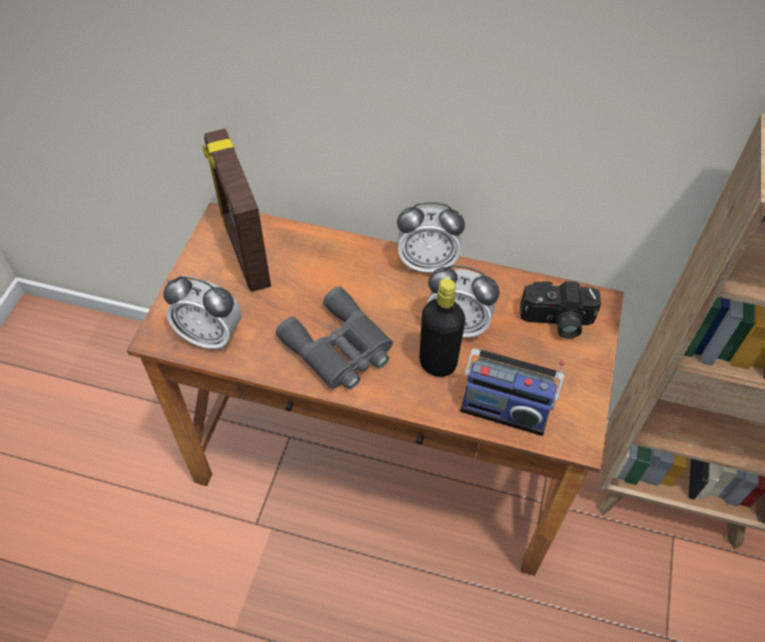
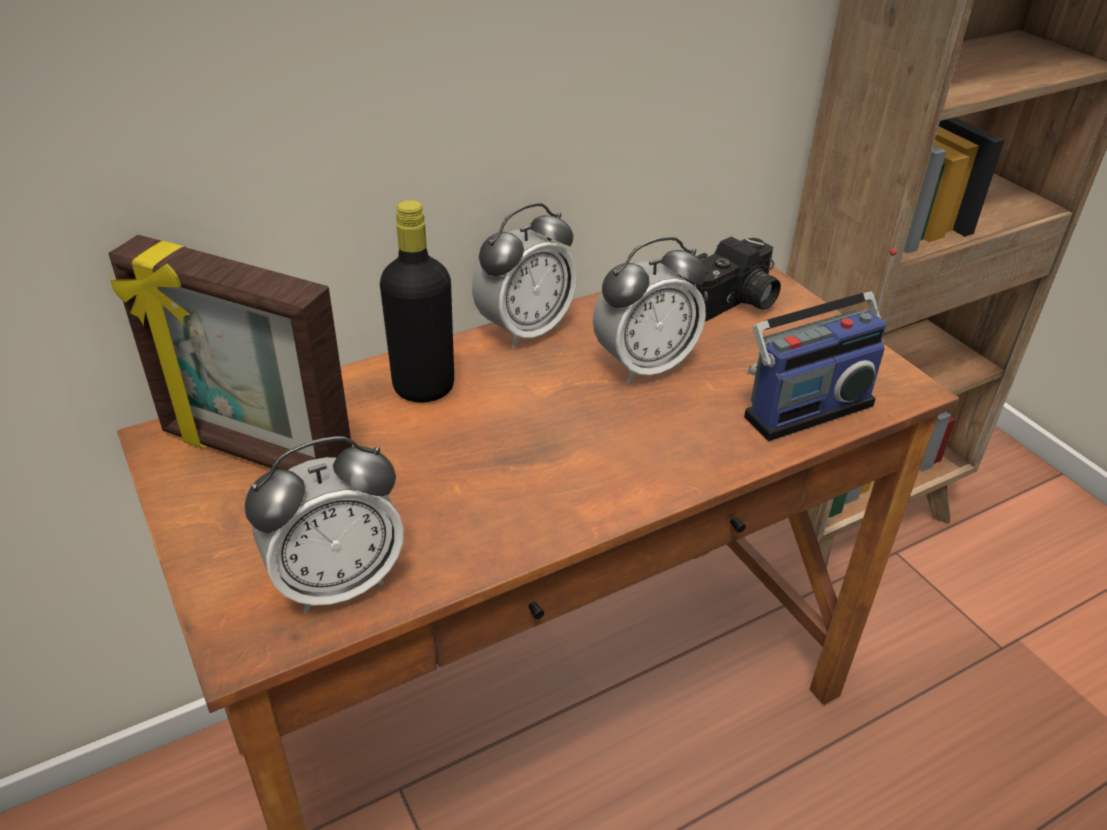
camera: 45 degrees left, 15 degrees down
(339, 349) = (545, 474): grey binoculars -> none
(437, 363) = (677, 413): black bottle -> black bottle (423, 388)

